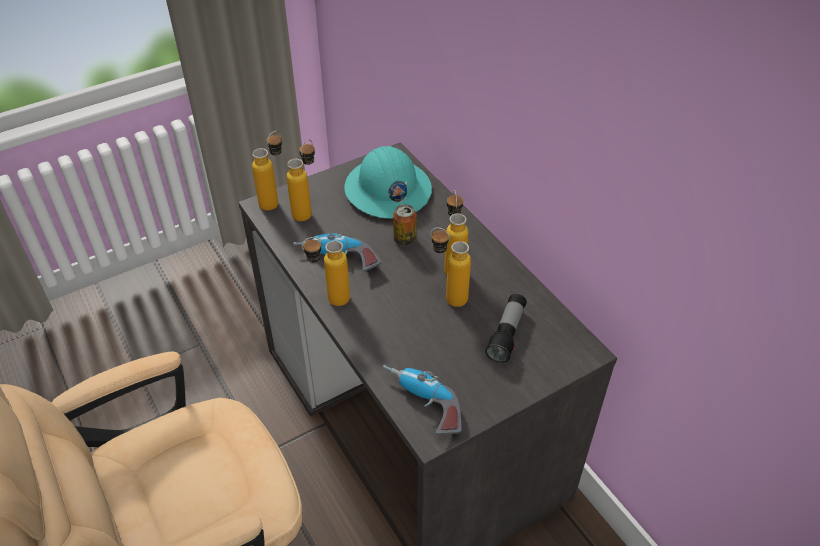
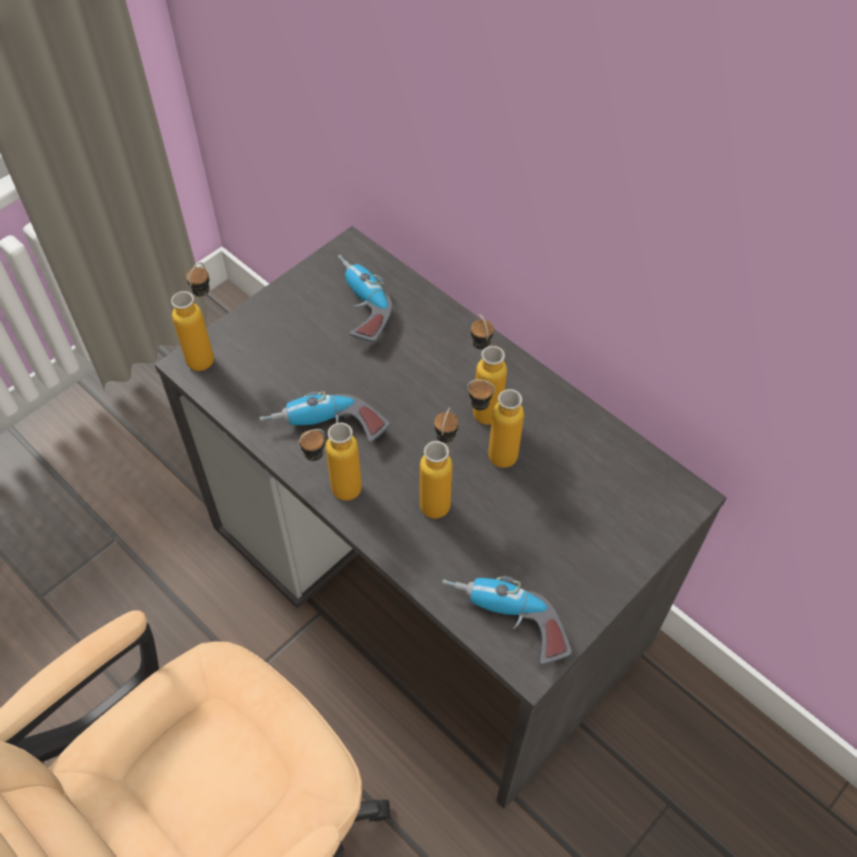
camera: 15 degrees left, 10 degrees up
(307, 211) = (258, 360): bottle -> bottle (439, 495)
(387, 190) = (358, 306): turquoise hard hat -> power drill
(405, 240) = (406, 379): can -> none
(506, 334) = (582, 494): flashlight -> none

